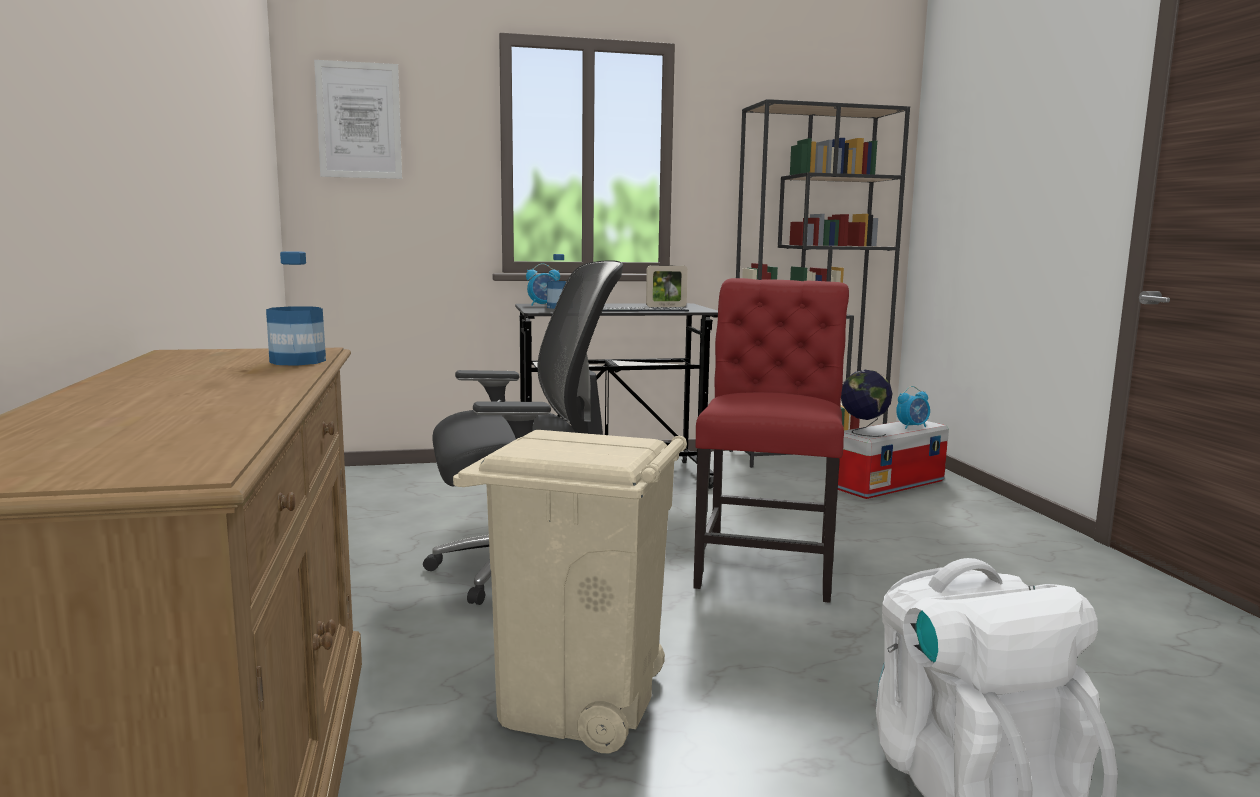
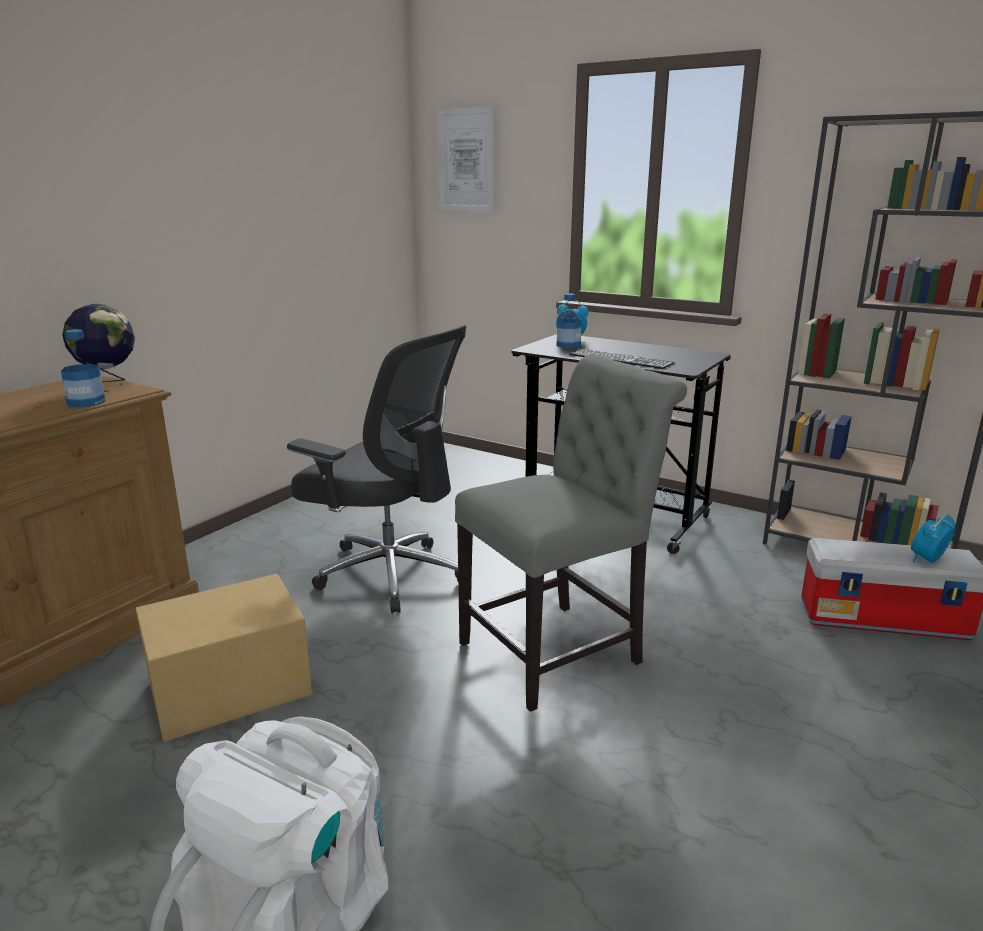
camera: 45 degrees right, 10 degrees up
(577, 703) = (229, 690): beige trash can -> cardboard box
(666, 306) = (673, 357): picture frame -> none
(768, 565) = (560, 650): red chair -> grey chair
(863, 432) = (838, 548): globe -> globe (108, 384)
(912, 427) = (927, 560): alarm clock -> alarm clock turned 120 degrees clockwise

